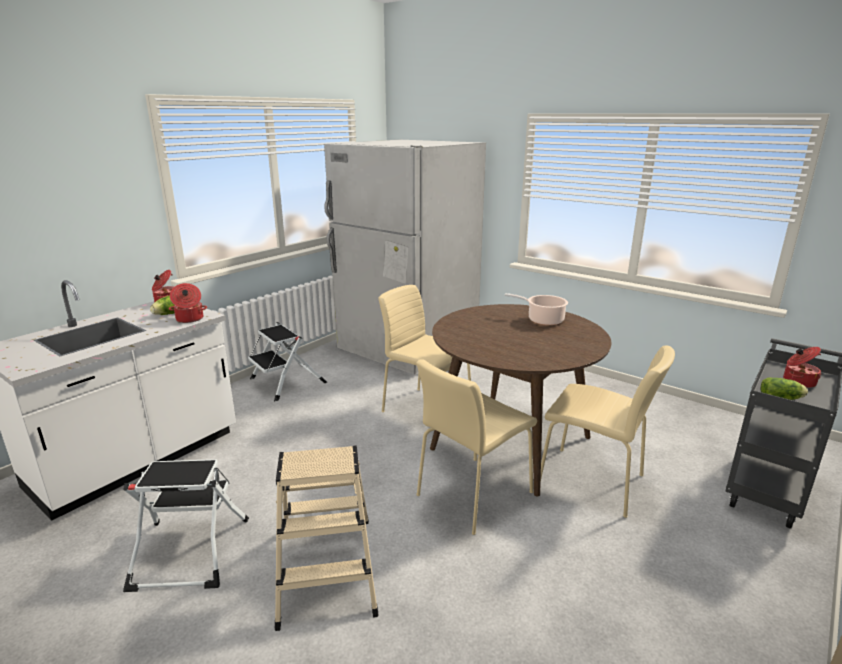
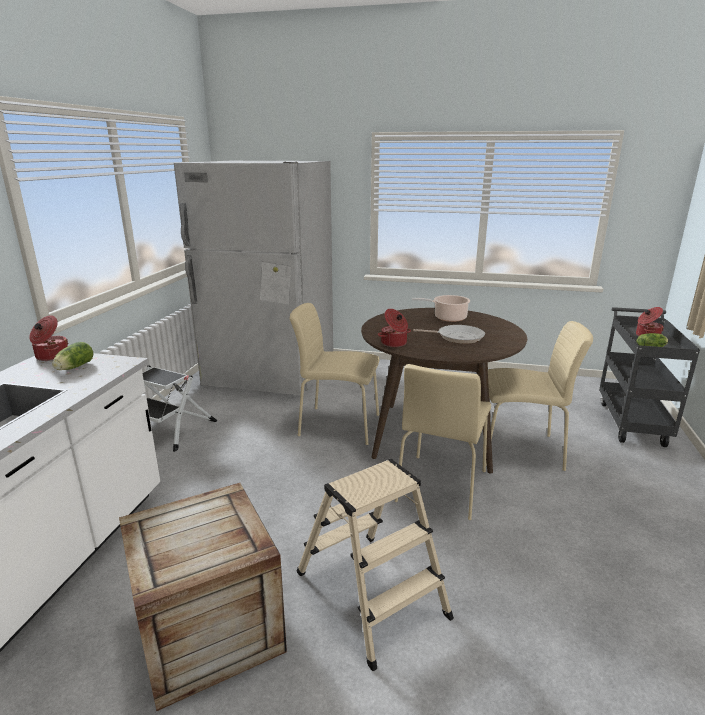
camera: 25 degrees left, 0 degrees up
(189, 319) = (109, 369): cooking pot -> cooking pot (394, 343)
(189, 549) = (209, 630): step ladder -> crate
(525, 342) = (457, 337): none -> frying pan

